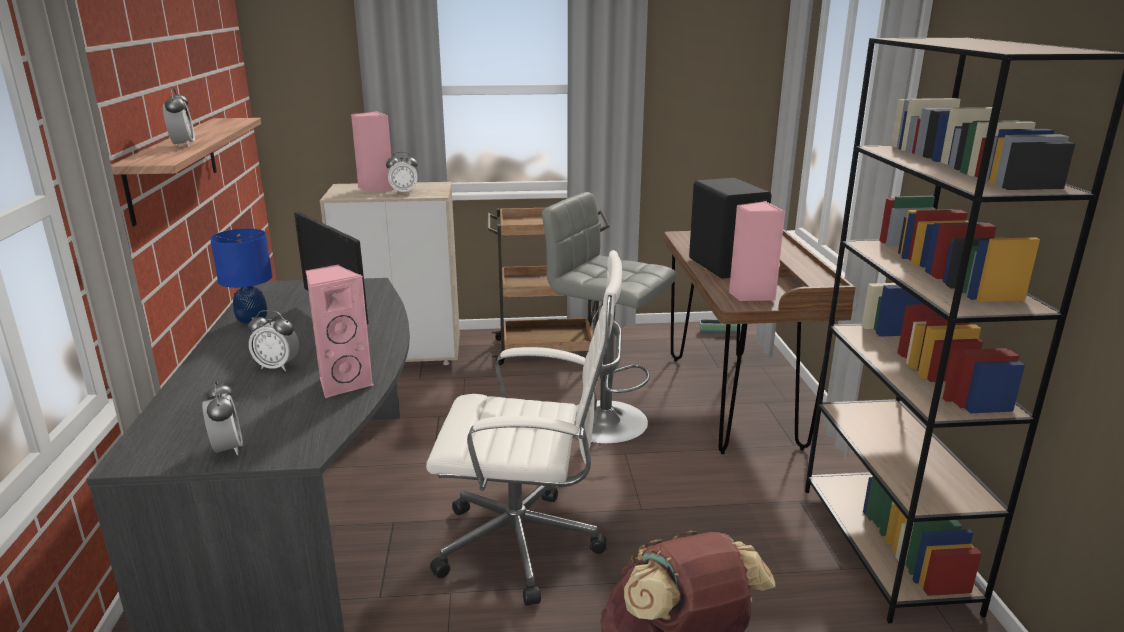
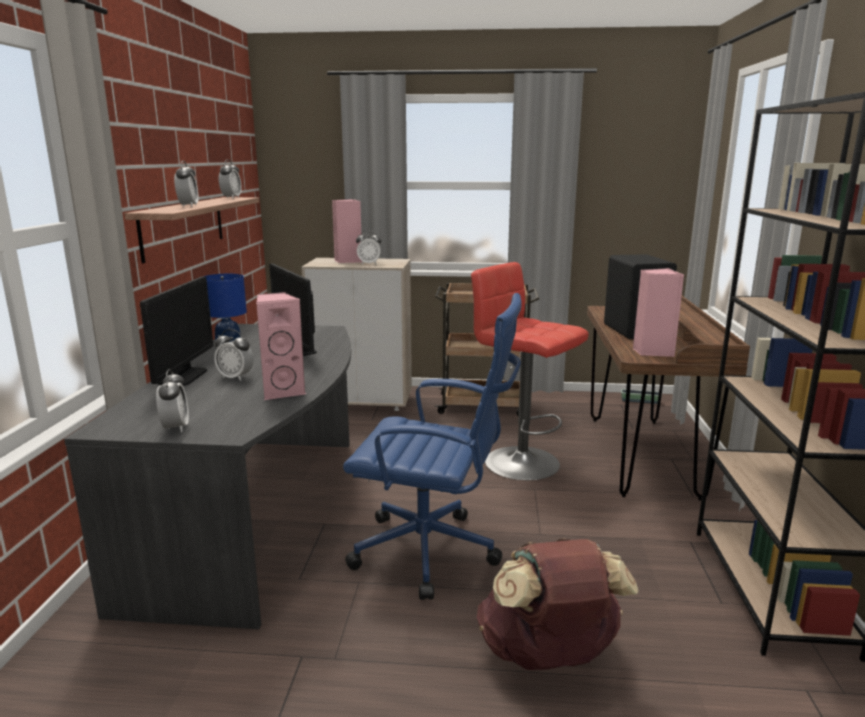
camera: 10 degrees right, 5 degrees down
(208, 370) = (182, 376): none -> monitor
(226, 121) = (231, 198): none -> alarm clock
(527, 545) = (432, 552): white office chair -> blue office chair
(605, 421) = (521, 462): grey stool -> red stool

